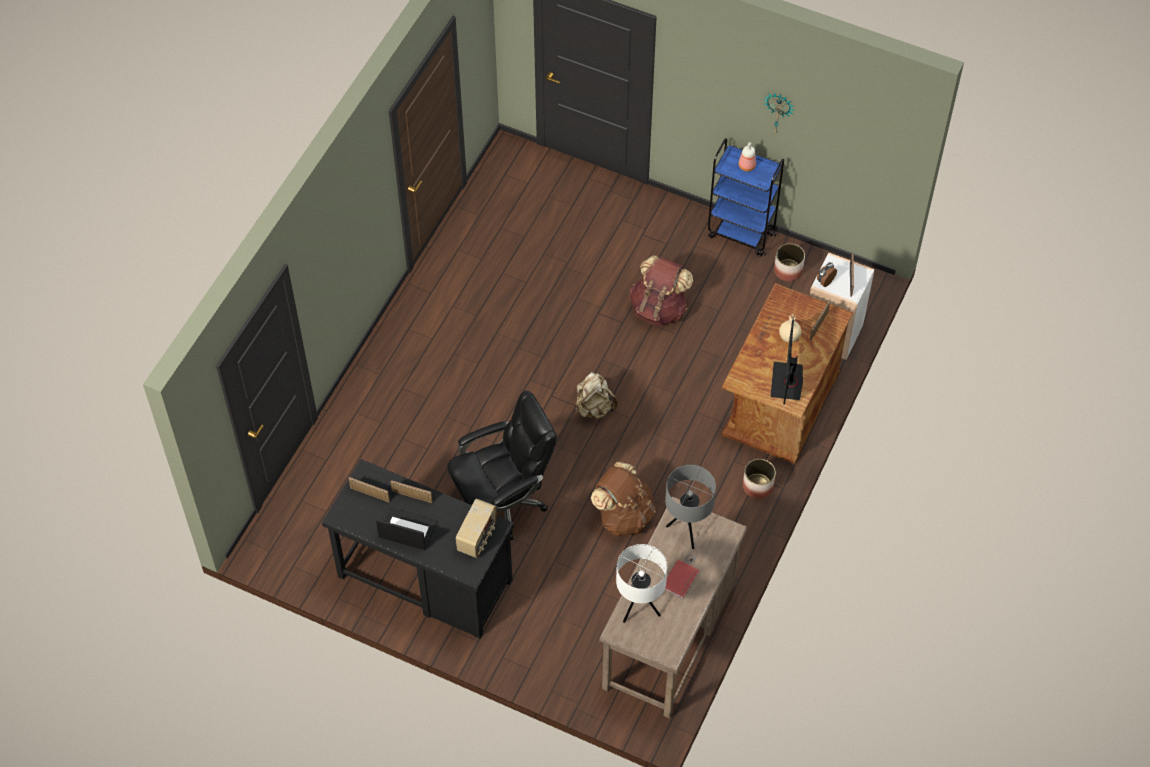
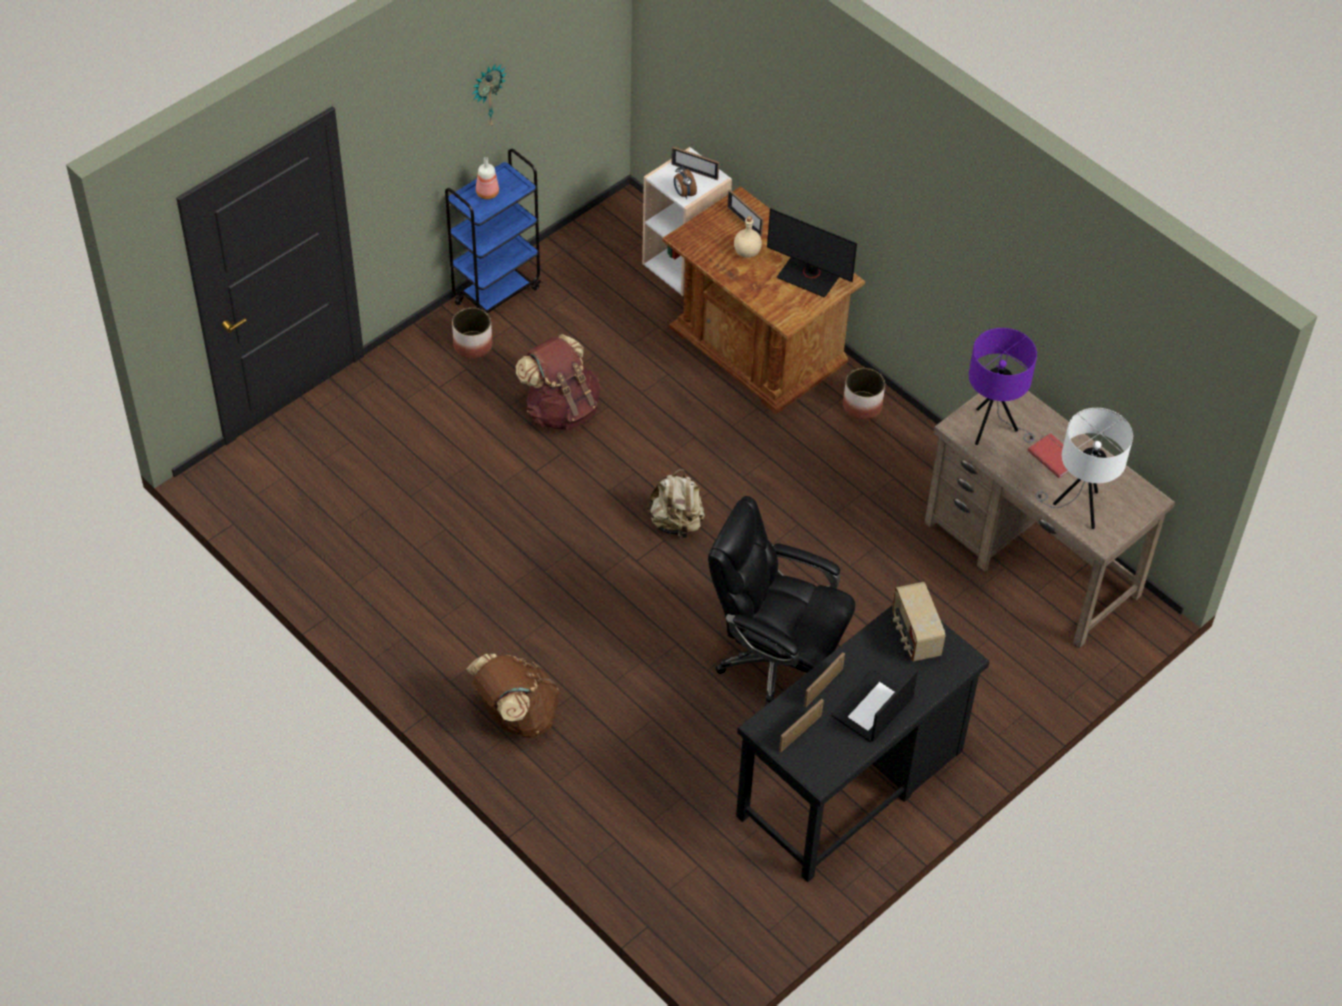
camera: 70 degrees left, 5 degrees down
(477, 537) = (914, 636): radio -> radio turned 150 degrees counterclockwise
(503, 504) = (776, 664): black office chair -> black office chair turned 60 degrees counterclockwise
(624, 515) = (847, 545): brown backpack -> brown backpack (516, 715)
(687, 533) = (993, 429): grey table lamp -> purple table lamp
(788, 270) = (572, 270): planter -> planter (472, 345)

